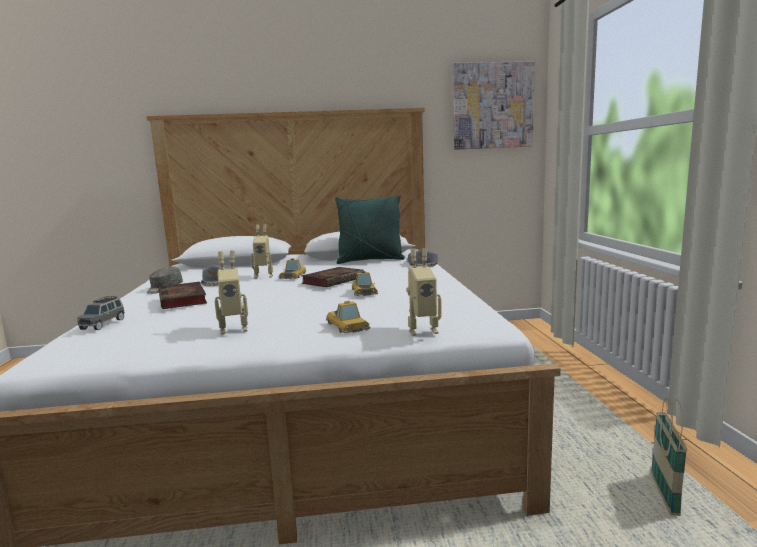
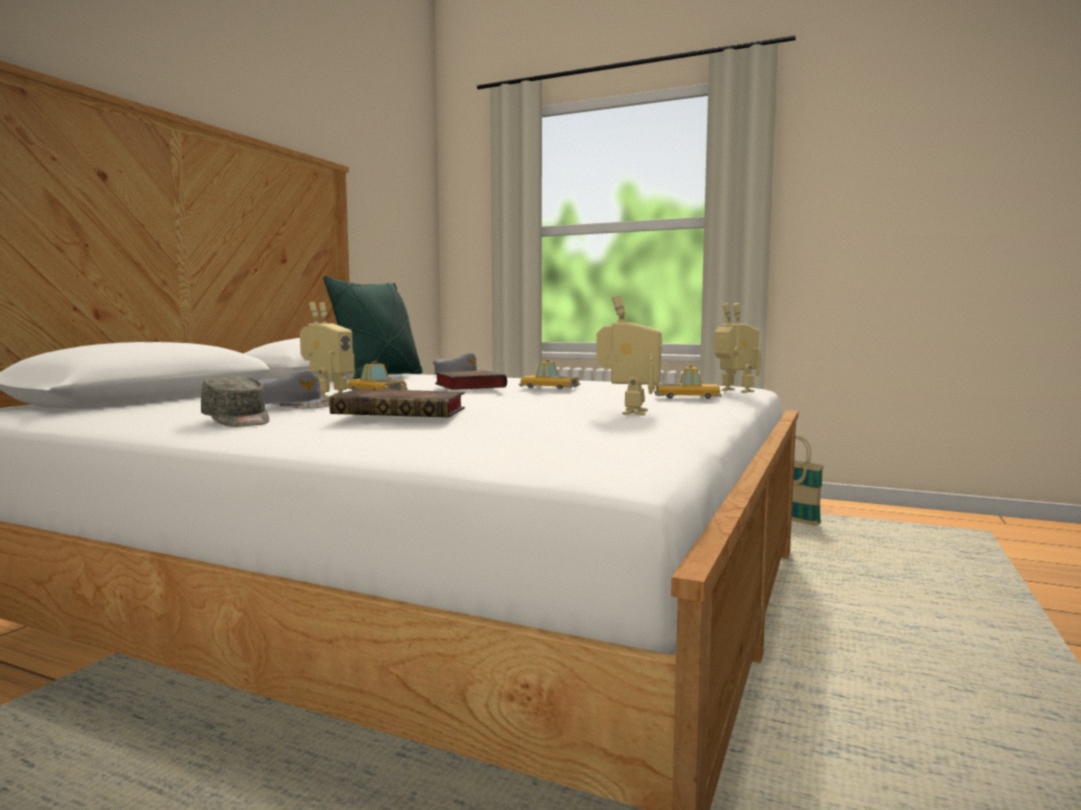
camera: 60 degrees left, 5 degrees down
(103, 324) = (453, 440): grey toy car -> none
(422, 330) = (734, 391): toy robot -> toy robot turned 60 degrees counterclockwise
(493, 106) = (400, 186): picture -> none

